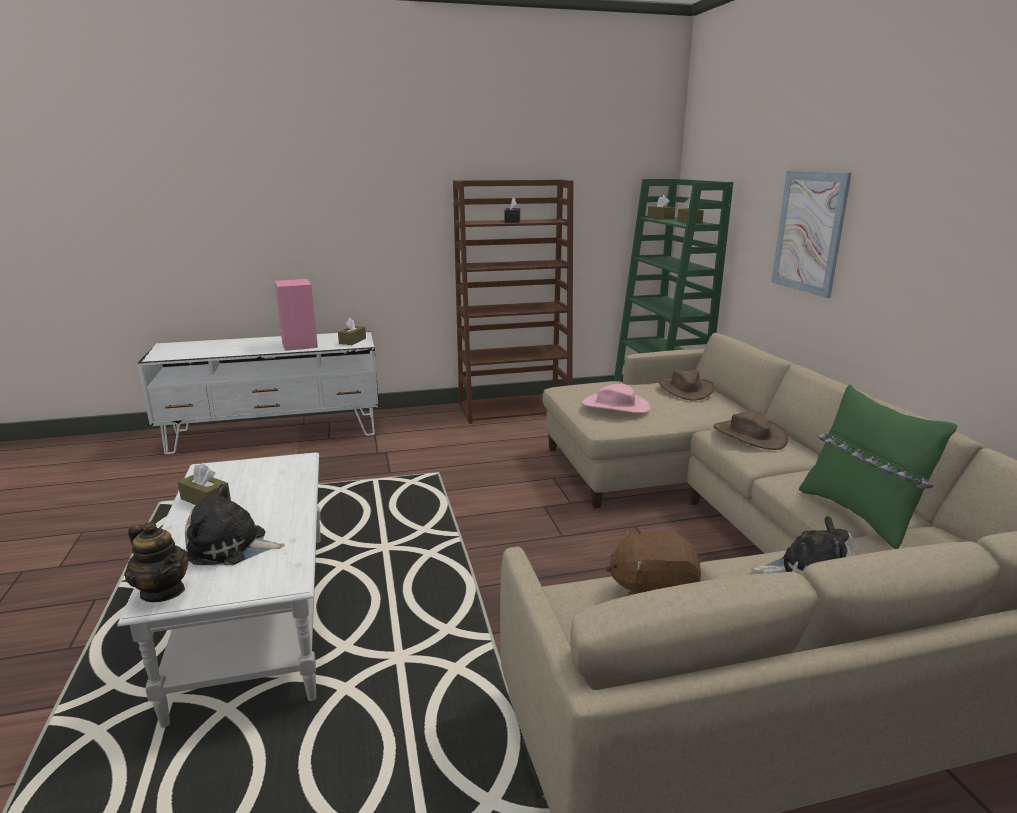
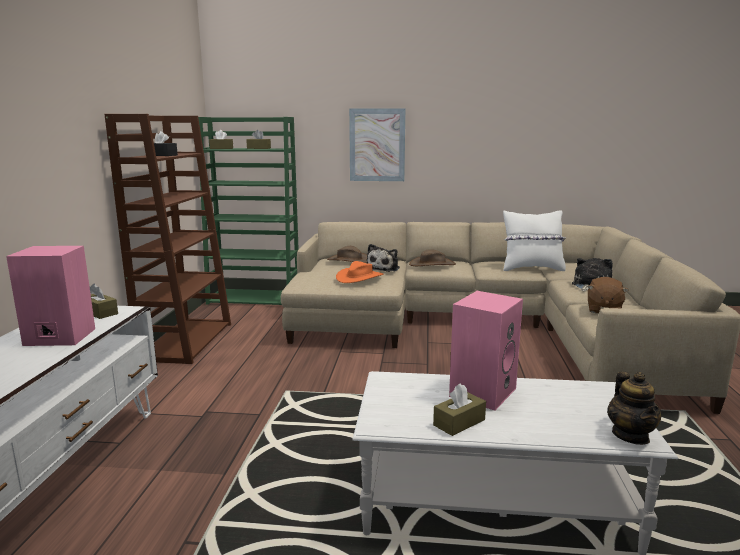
camera: 70 degrees left, 5 degrees down
(163, 591) = (631, 435): teapot -> teapot turned 120 degrees clockwise
(231, 547) = (558, 408): plush toy -> plush toy (384, 268)
(272, 505) = (482, 391): none -> pink speaker
(615, 406) = (359, 277): pink hat -> orange hat
(859, 515) = (531, 268): green pillow -> white pillow

